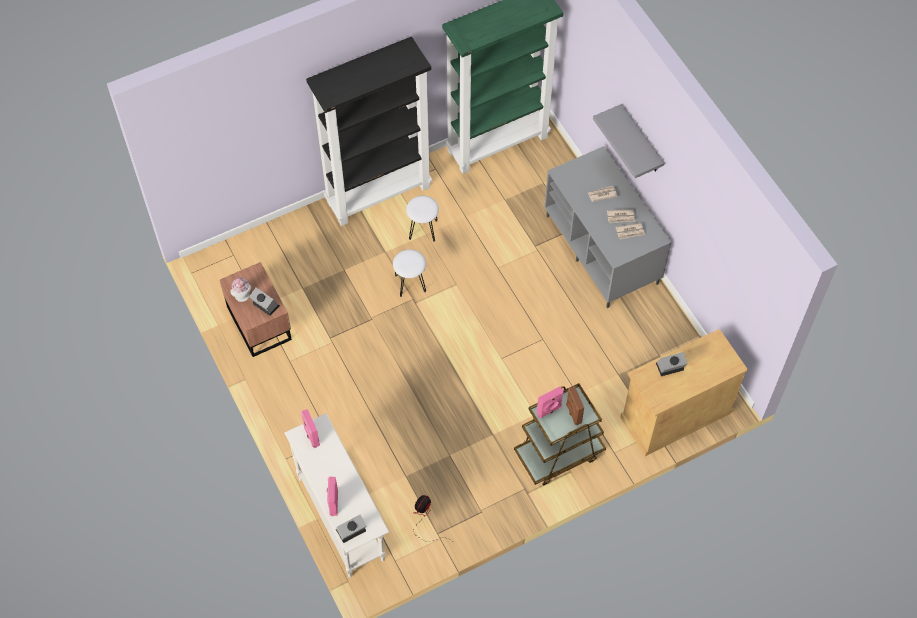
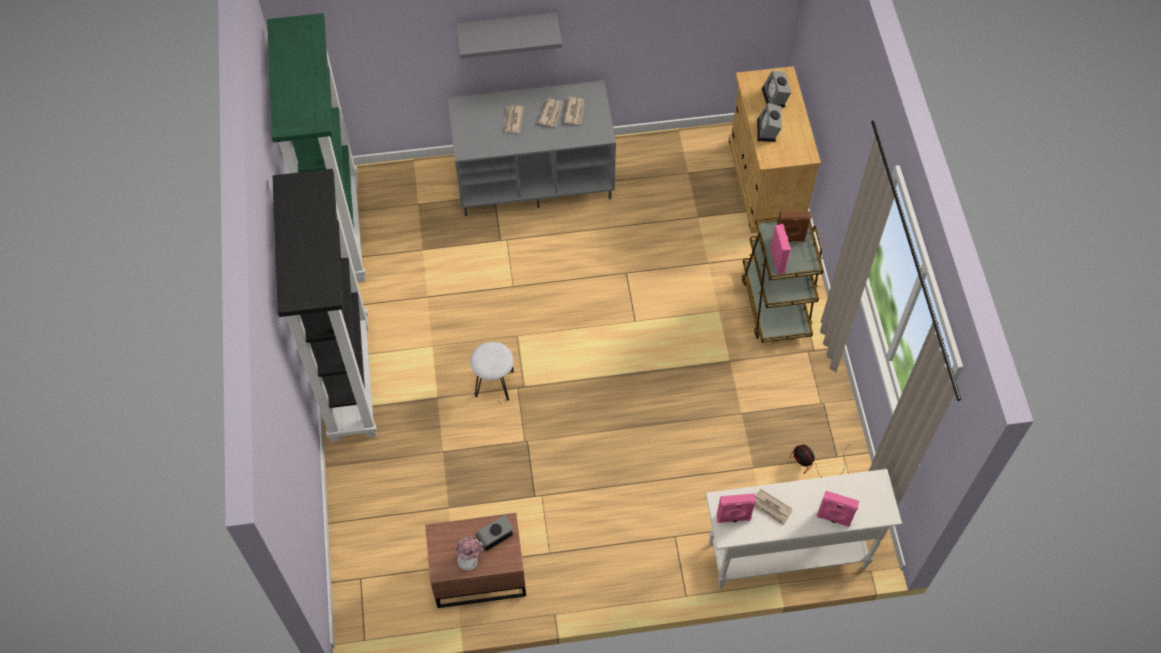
camera: 70 degrees left, 0 degrees up
(327, 459) = (771, 508): none -> newspaper
(350, 532) = (877, 510): alarm clock -> alarm clock (775, 98)
(423, 229) = (424, 346): white stool -> none

